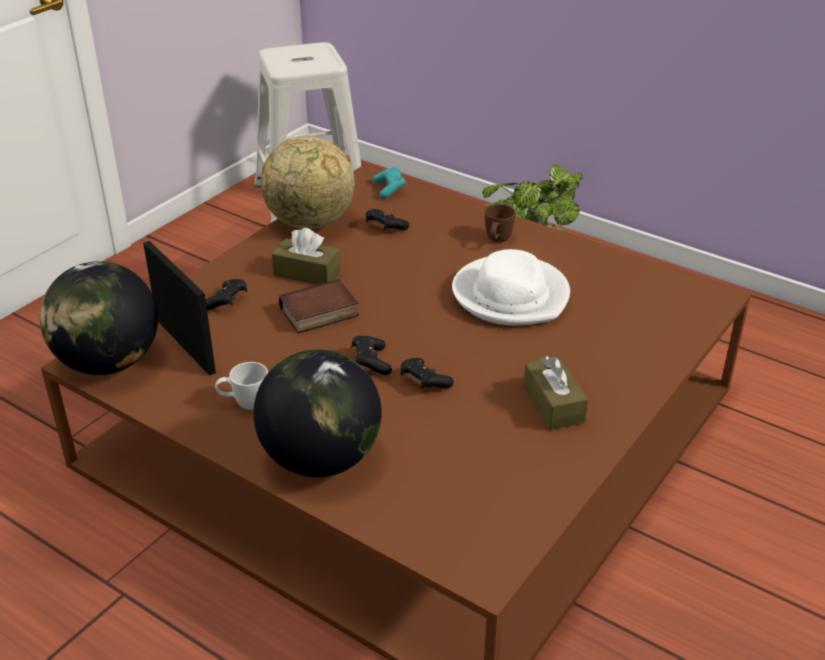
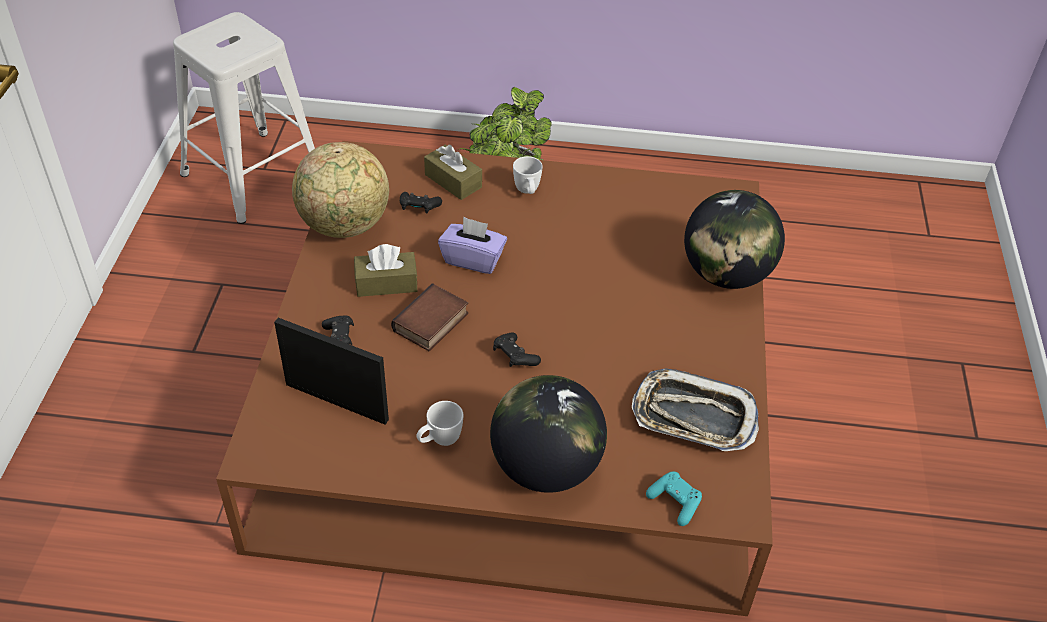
camera: 30 degrees left, 10 degrees up
(109, 362) = (280, 447): globe -> globe (726, 274)
(390, 189) = (390, 163): turquoise game controller -> turquoise game controller (675, 503)
(400, 277) = (473, 259): none -> purple tissue box
(424, 382) = (572, 360): black game controller -> none
(497, 241) = (527, 192): brown mug -> white mug
(506, 470) = (693, 417): none -> tray
(511, 295) = (579, 246): white hat -> none
(553, 404) = (686, 342): brown tissue box -> brown tissue box (453, 181)

